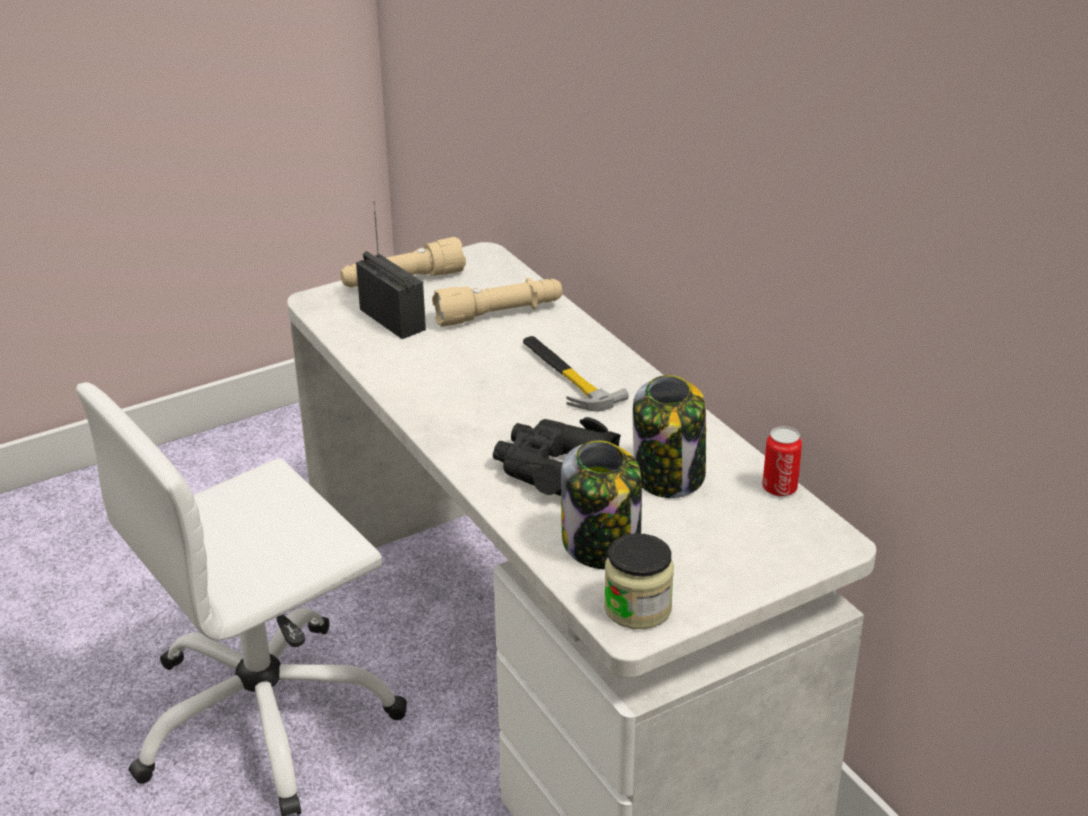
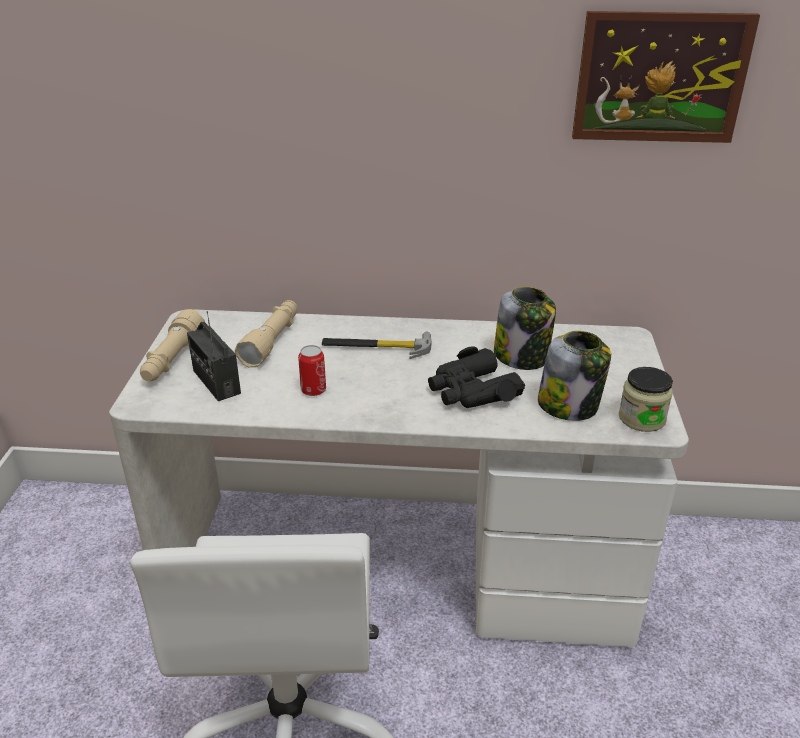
camera: 55 degrees left, 0 degrees up
(393, 319) = (216, 382): radio -> radio turned 120 degrees counterclockwise
(779, 488) = (567, 330): can -> can (313, 390)
(919, 166) = (660, 78): none -> picture

